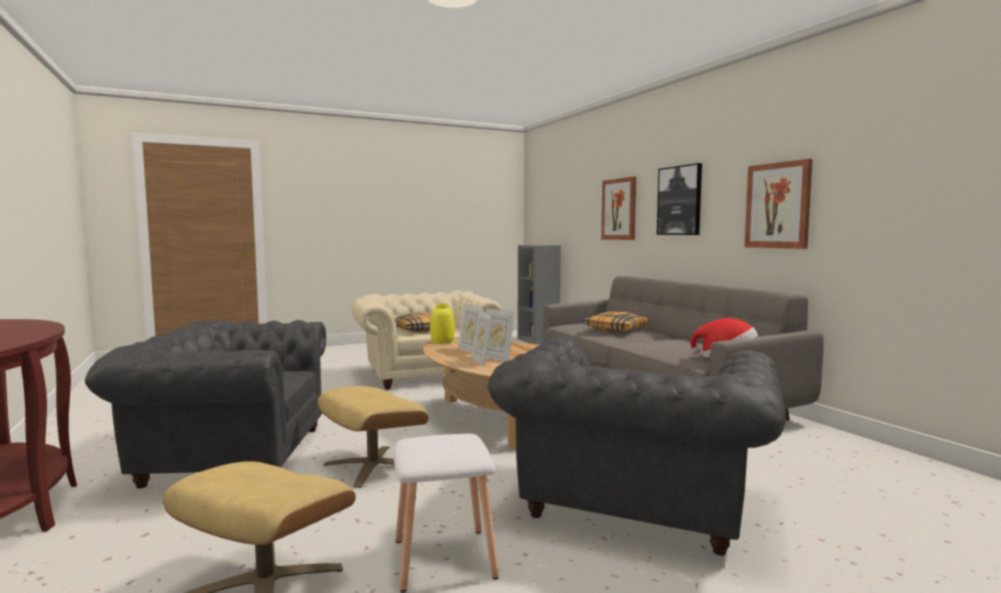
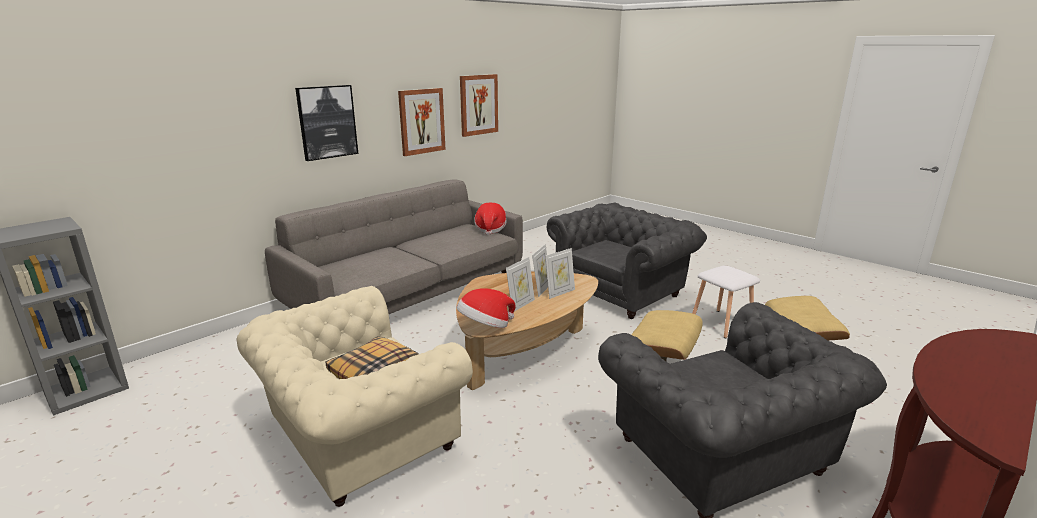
camera: 110 degrees left, 15 degrees up
(442, 342) = (485, 326): yellow vase -> hat
(616, 329) = (383, 259): pillow -> none
(619, 209) = (224, 138): picture -> picture (478, 105)
(632, 504) = (622, 291): grey armchair -> grey armchair turned 45 degrees counterclockwise

